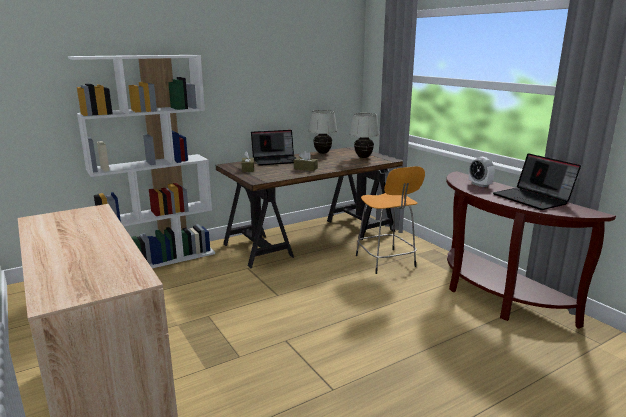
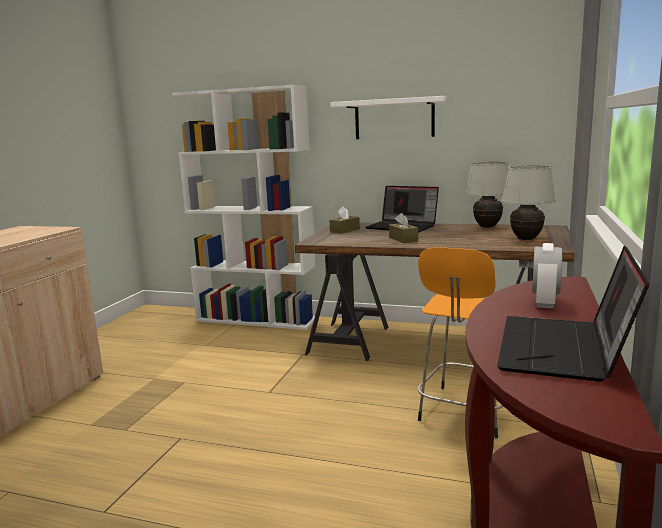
camera: 50 degrees right, 5 degrees down
(255, 82) = (394, 119): none -> white shelf

